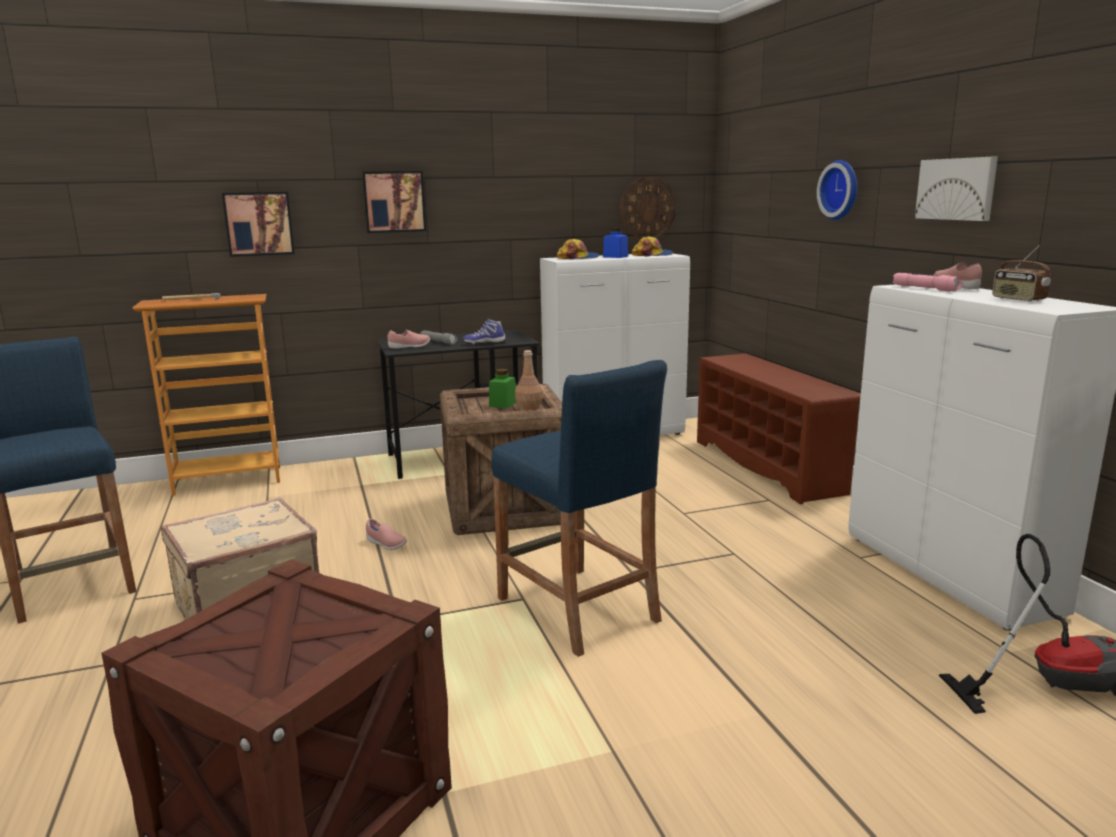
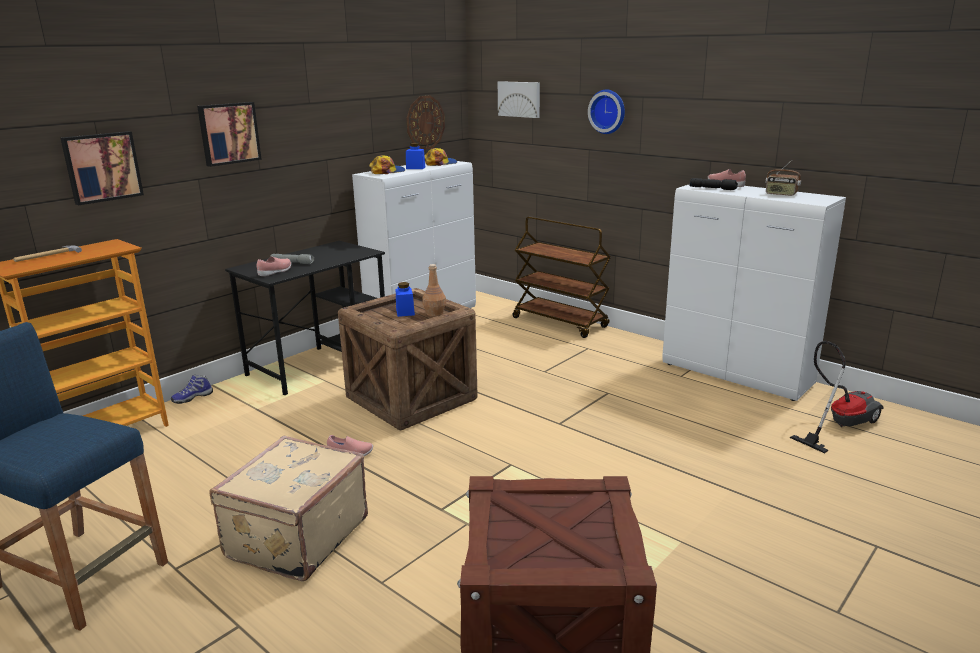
camera: 30 degrees left, 5 degrees up
(484, 343) = (339, 259): shoe -> shoe (192, 397)
(503, 404) = (405, 312): green jar -> blue jar
(577, 609) = (556, 460): blue stool -> none
(769, 466) = (560, 322): brown shoe rack -> brown cart
(926, 289) = (713, 188): pink flashlight -> black flashlight
(957, 189) = (712, 117): picture -> picture (519, 99)

